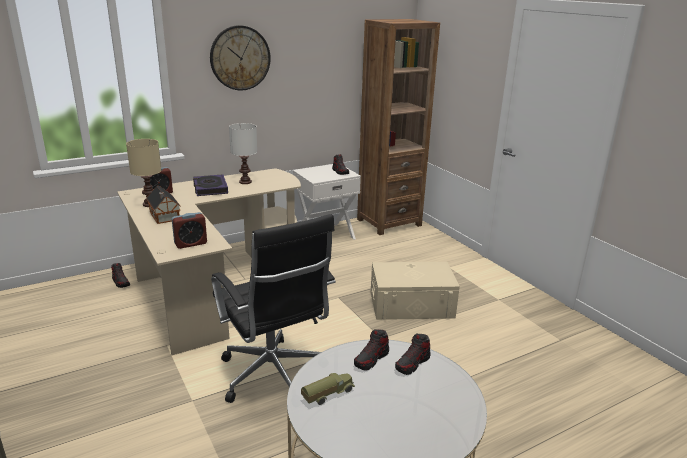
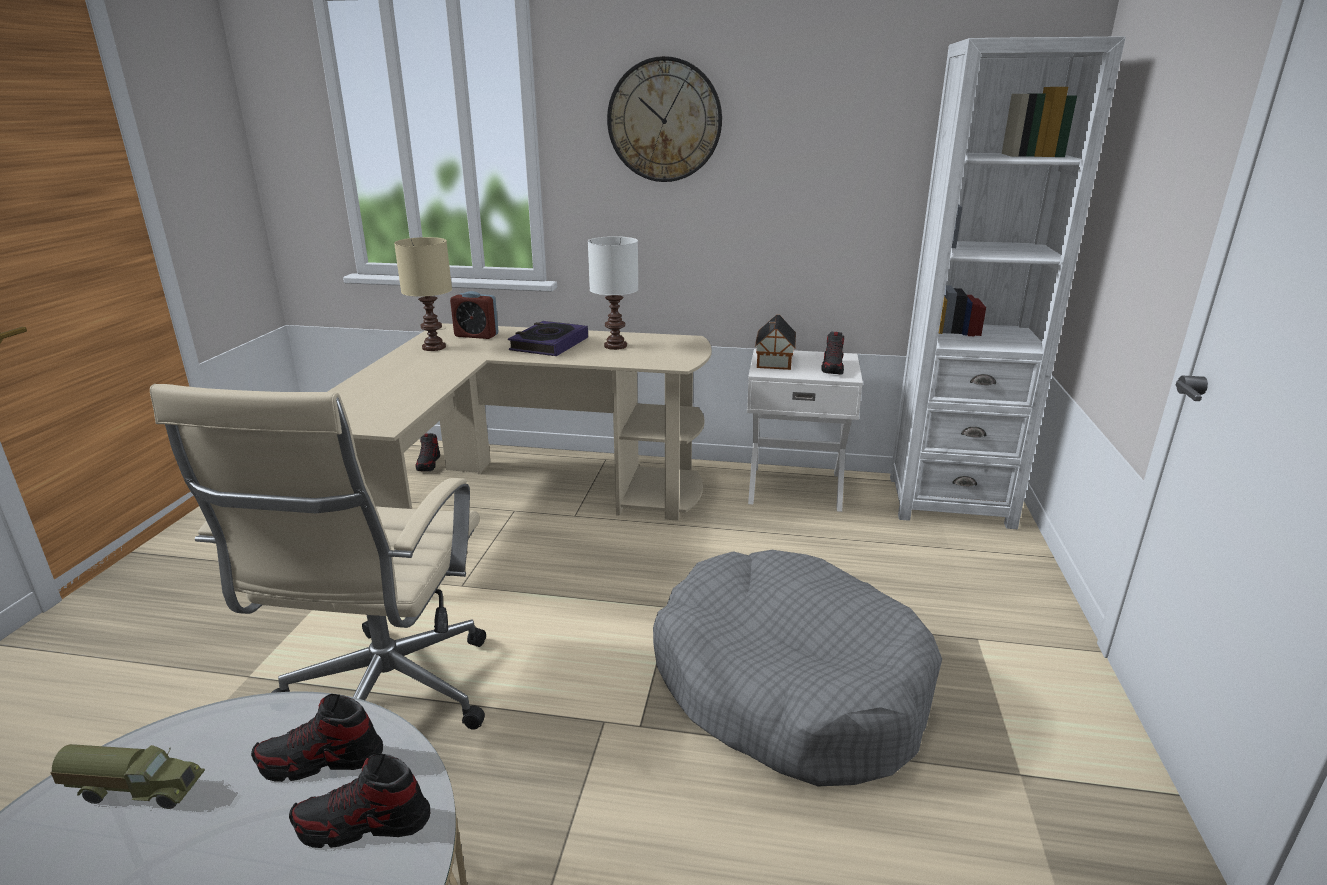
camera: 40 degrees right, 0 degrees up
(164, 216) = (414, 367): toy house -> toy house (773, 361)
(190, 243) = (360, 413): alarm clock -> none
(274, 377) = (385, 702): black office chair -> beige office chair
(389, 222) = (949, 501): brown bookcase -> white bookcase
(411, 305) = (788, 686): beige storage box -> grey dog bed

